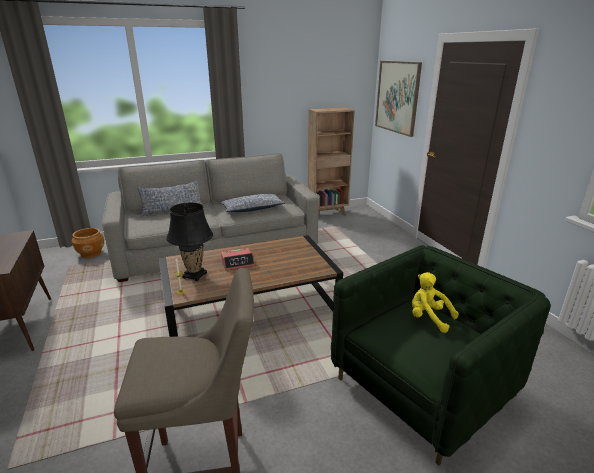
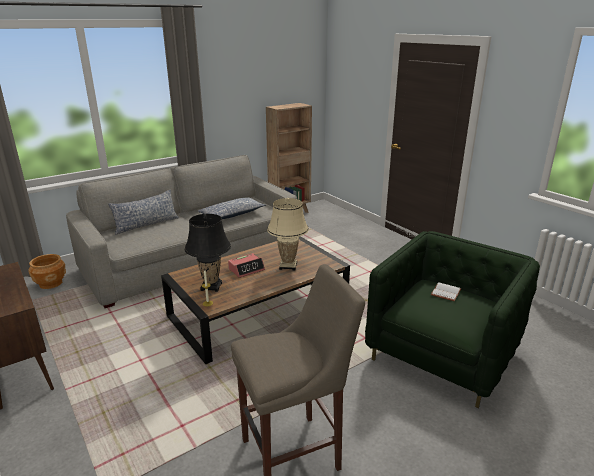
camera: 15 degrees left, 0 degrees up
(279, 265) = (288, 266): none -> beige table lamp
(397, 97) = (353, 91): picture -> none
(428, 318) = (445, 292): yellow plush toy -> white book

